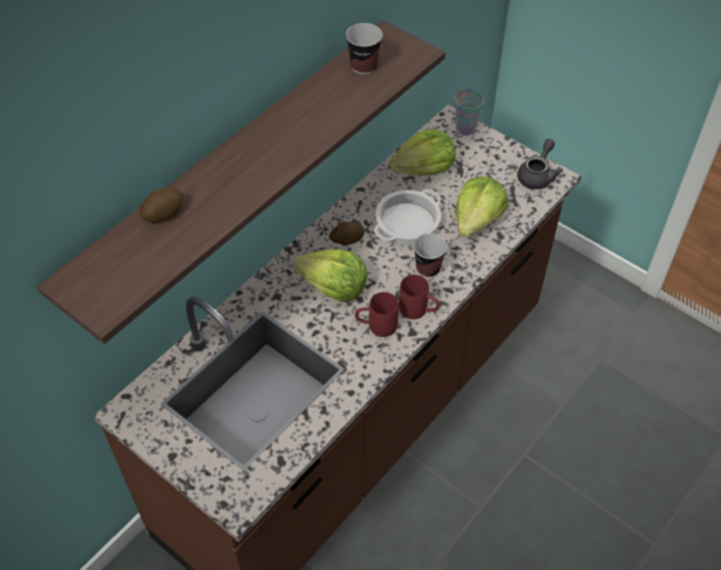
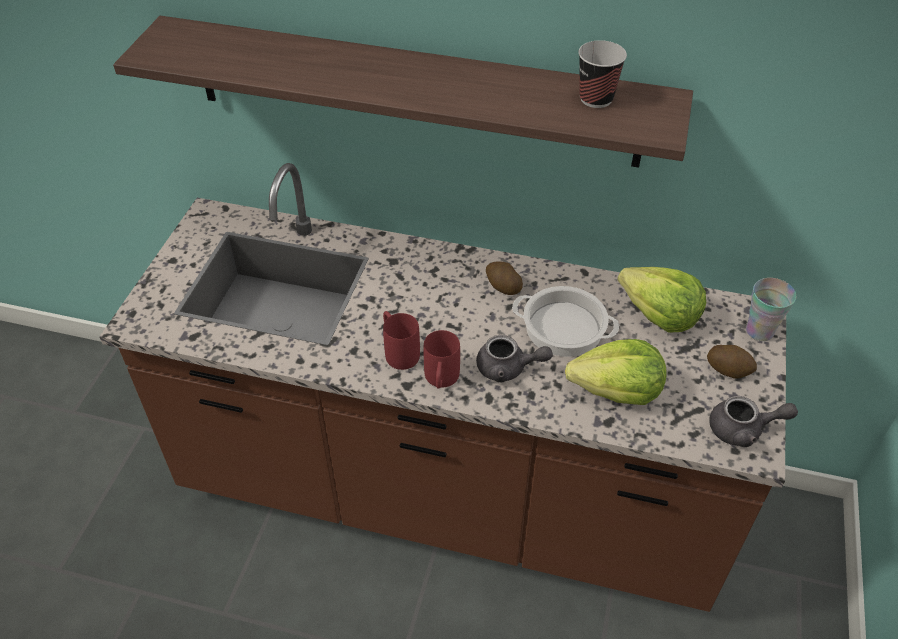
camera: 65 degrees right, 5 degrees down
(164, 213) = (280, 46): potato -> potato (728, 369)
(333, 287) = (430, 299): lettuce -> none
(428, 268) = (508, 368): cup -> grey teapot

